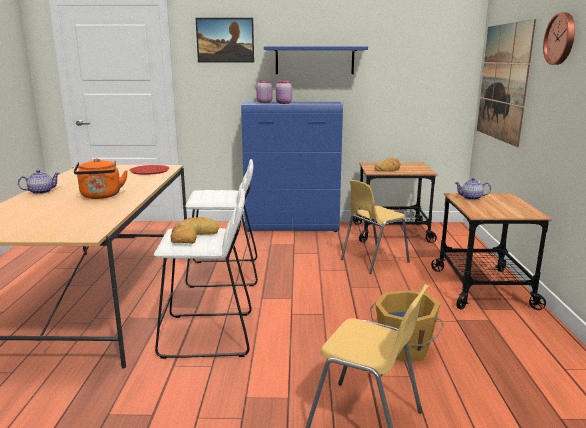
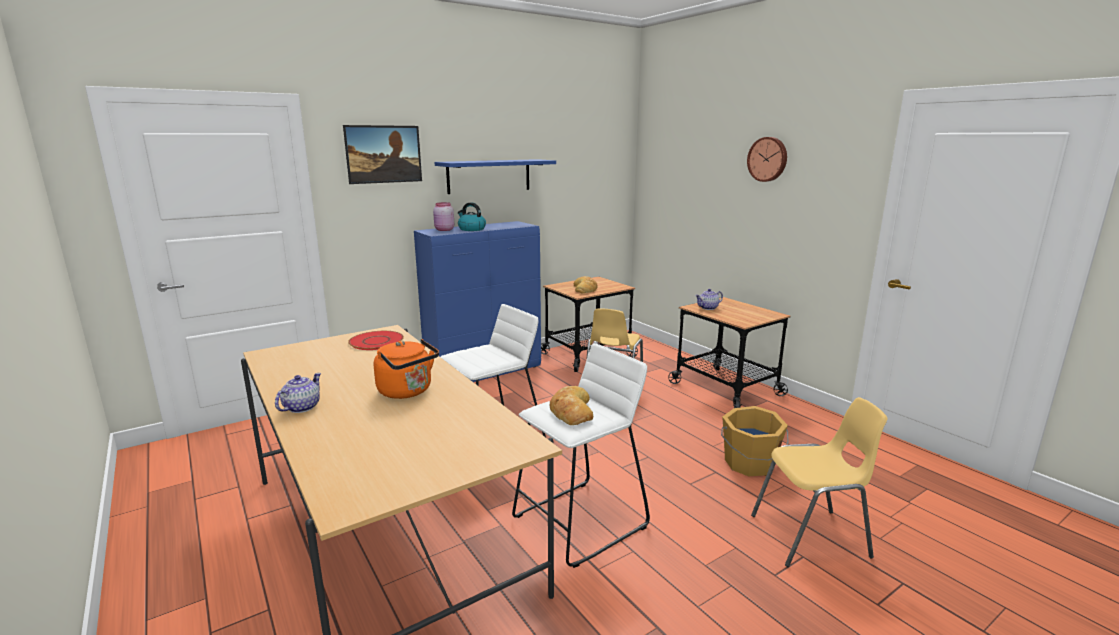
camera: 35 degrees left, 0 degrees up
(283, 103) = (471, 229): pink jar -> kettle
(503, 82) = (681, 193): picture -> none

